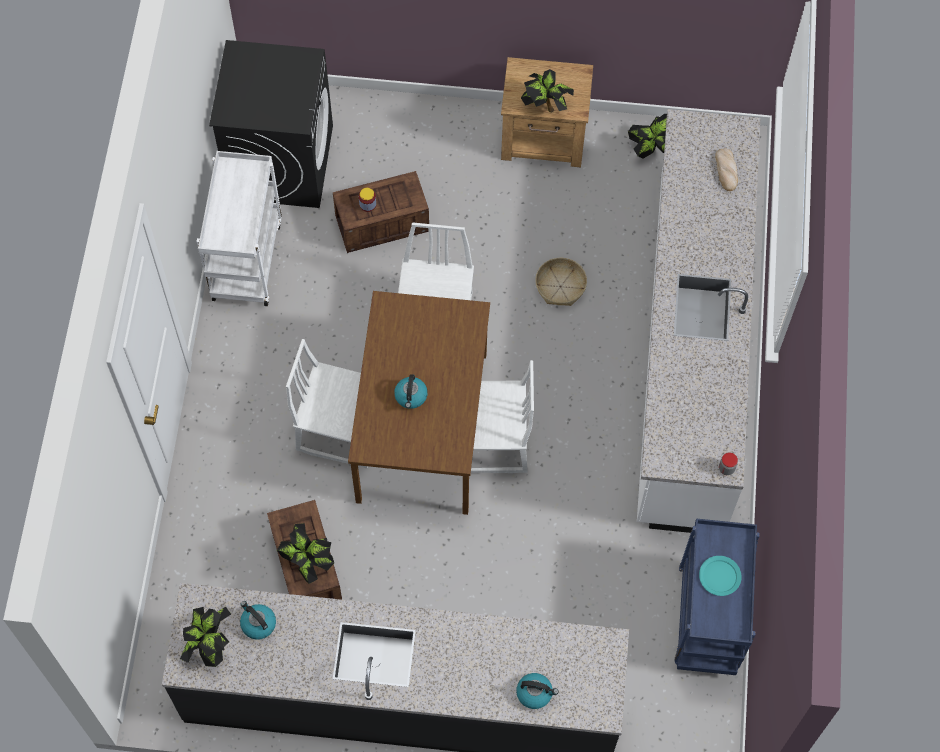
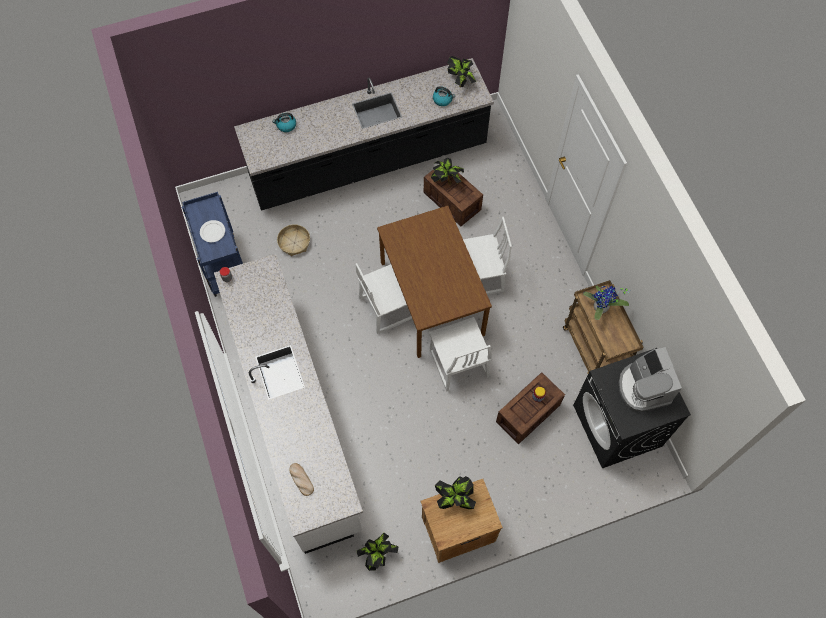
camera: 155 degrees right, 0 degrees up
(234, 223) = (600, 309): none -> potted plant
(246, 259) = (594, 351): white cart -> brown cart
(259, 89) = (643, 388): none -> coffee machine
(411, 396) = (433, 254): kettle -> none
(560, 286) = (393, 422): basket -> basket (294, 243)
(719, 576) = (213, 232): turquoise plate -> white plate

